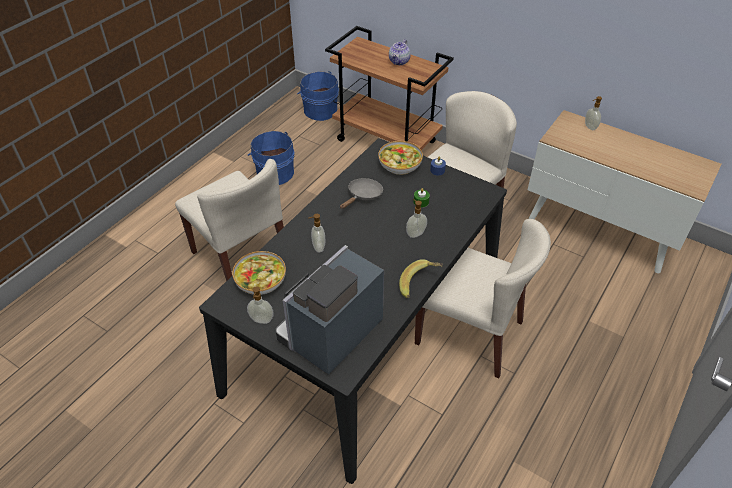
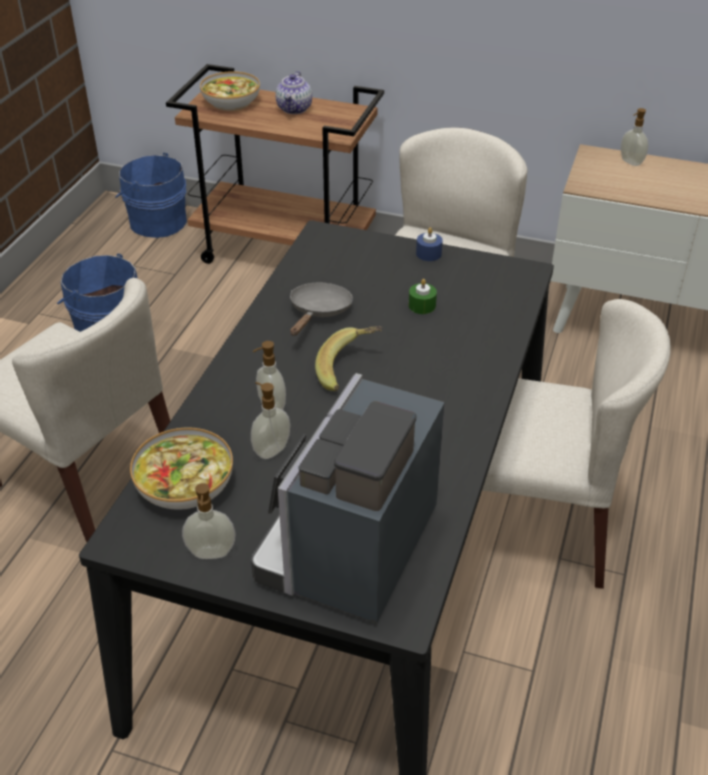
camera: 15 degrees left, 5 degrees down
(400, 165) = (363, 255): bowl -> bowl (231, 101)
(415, 233) = (433, 356): soap dispenser -> soap dispenser (271, 450)
(420, 285) = (476, 436): banana -> banana (350, 370)

